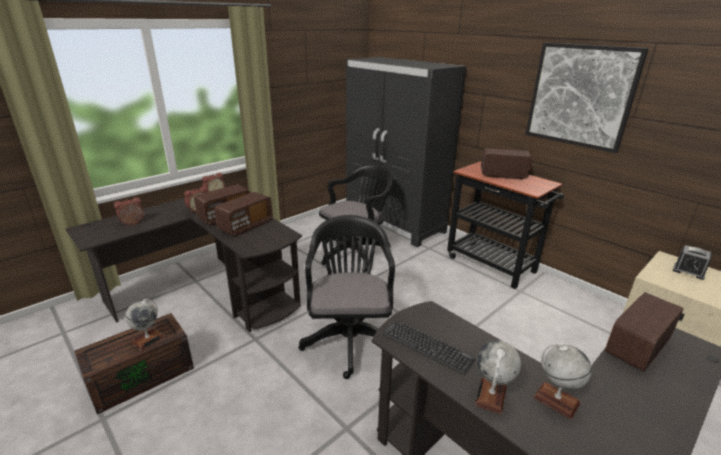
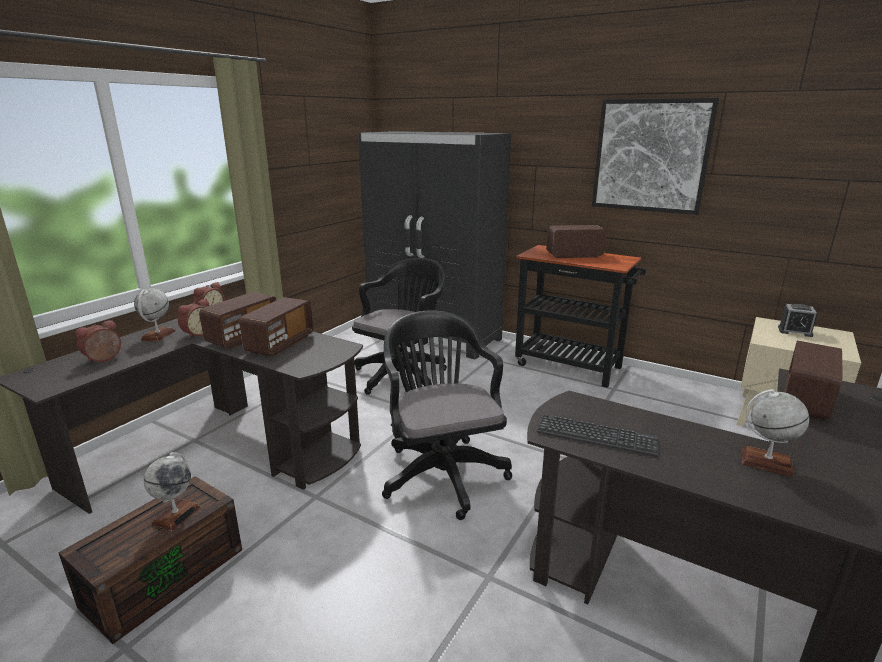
camera: 15 degrees left, 5 degrees down
(491, 396) = (699, 471): globe -> globe (158, 335)

